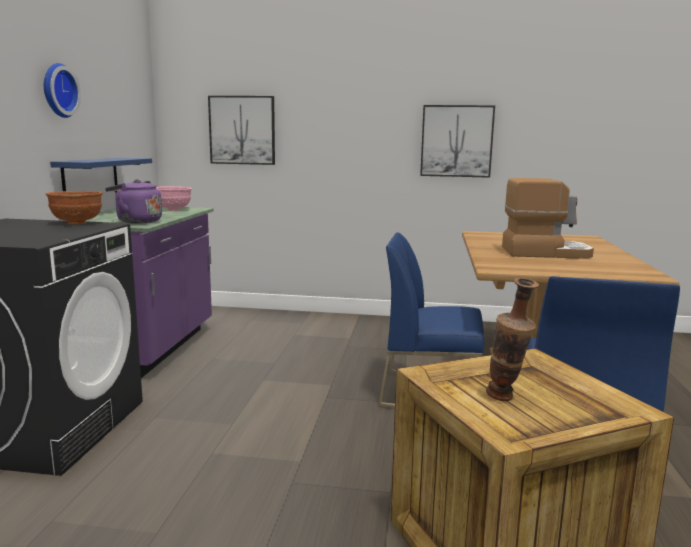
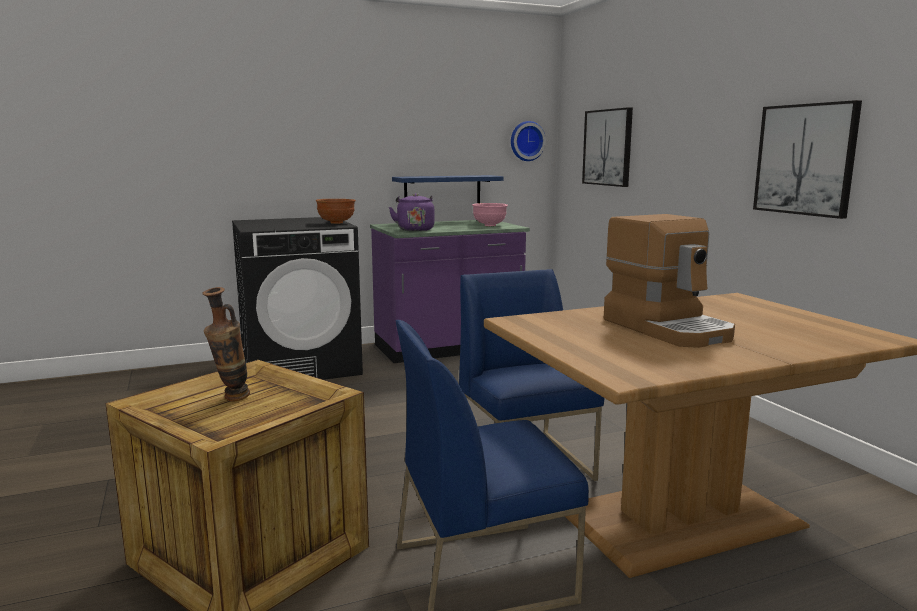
camera: 60 degrees right, 0 degrees up
(57, 90) = (408, 120): wall clock -> wall clock (526, 141)

